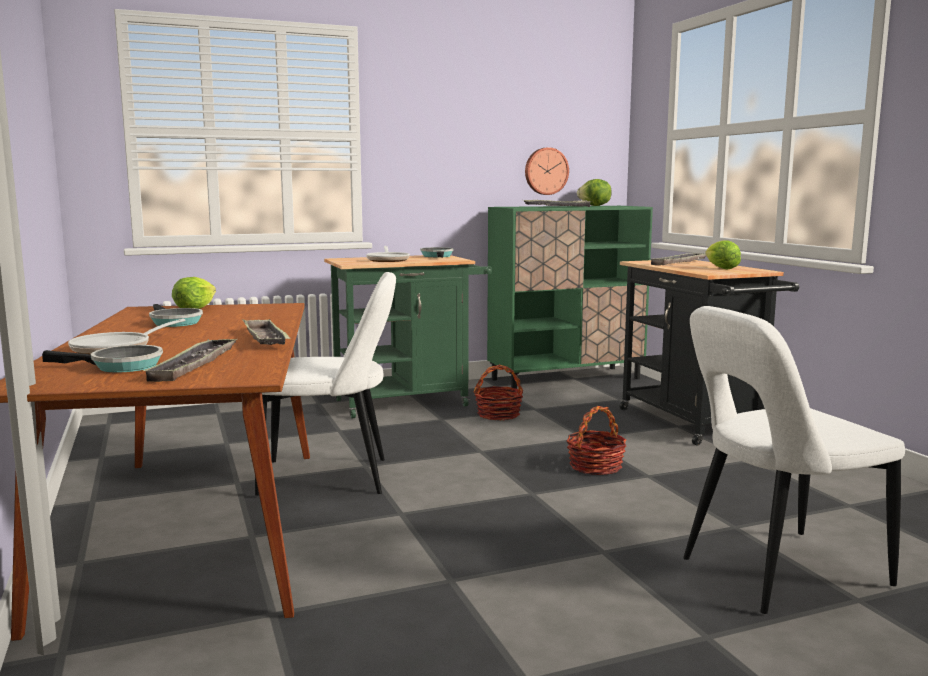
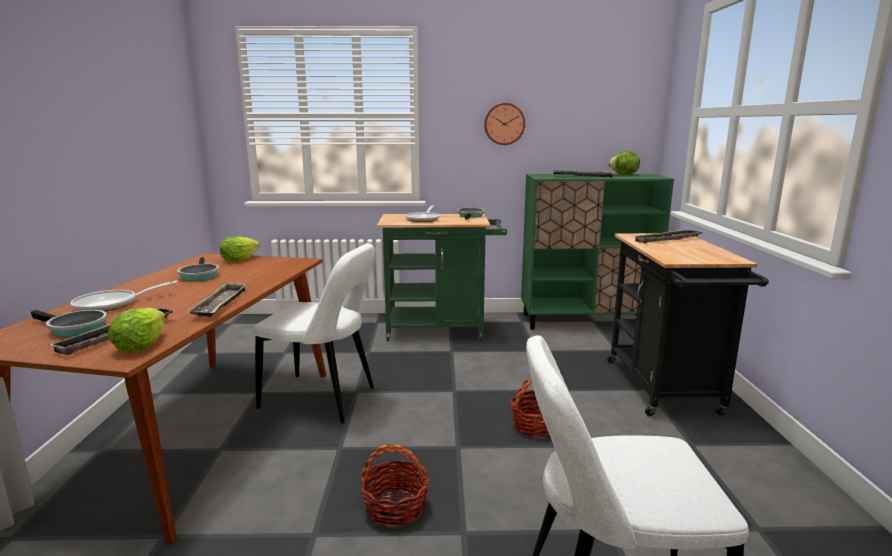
camera: 20 degrees right, 5 degrees up
(498, 414) = (499, 353): basket -> basket (395, 507)
(545, 171) = (581, 143): wall clock -> wall clock (504, 124)
(721, 268) = (696, 252): lettuce -> lettuce (140, 346)

